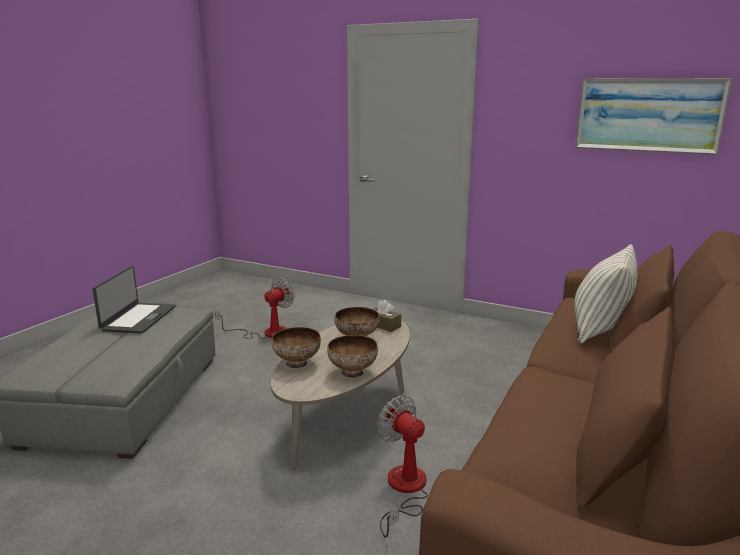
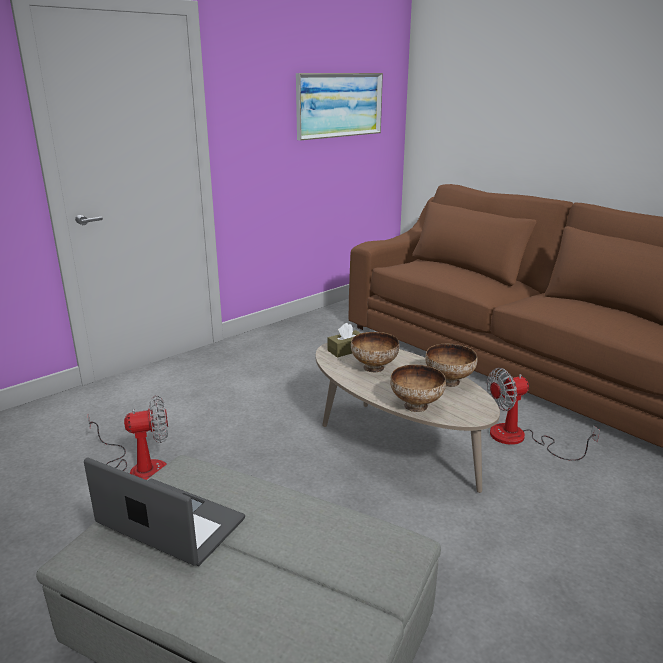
camera: 70 degrees left, 5 degrees up
(267, 333) = (139, 468): fan -> fan turned 105 degrees clockwise
(599, 329) = (464, 271): pillow -> none

